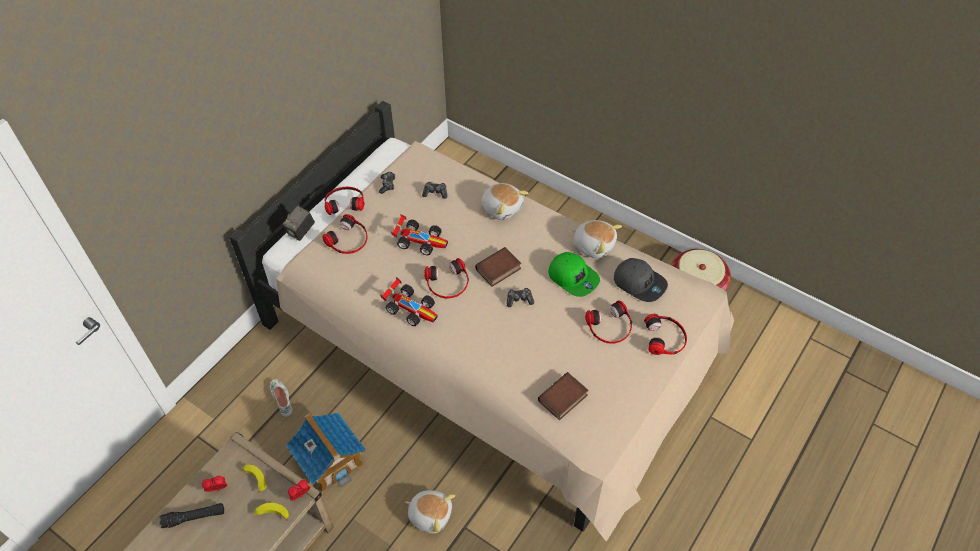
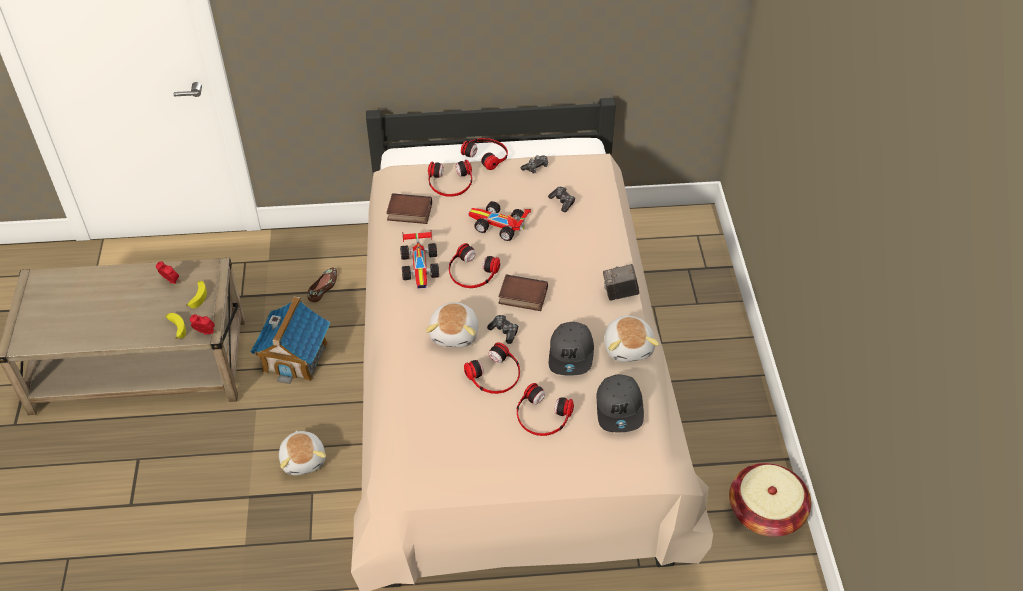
camera: 50 degrees right, 5 degrees down
(194, 517) = (137, 285): black flashlight -> none
(282, 399) = (323, 287): white shoe -> brown shoe
(301, 232) = (429, 152): camera -> camera (620, 293)
(420, 240) = (498, 226): toy car -> toy car turned 135 degrees clockwise
(502, 207) = (598, 255): plush toy -> plush toy (455, 333)
(563, 399) = (425, 429): book -> book (408, 213)
(573, 277) = (571, 354): green cap -> grey cap
(665, 338) = (573, 467): headphones -> headphones (495, 375)

